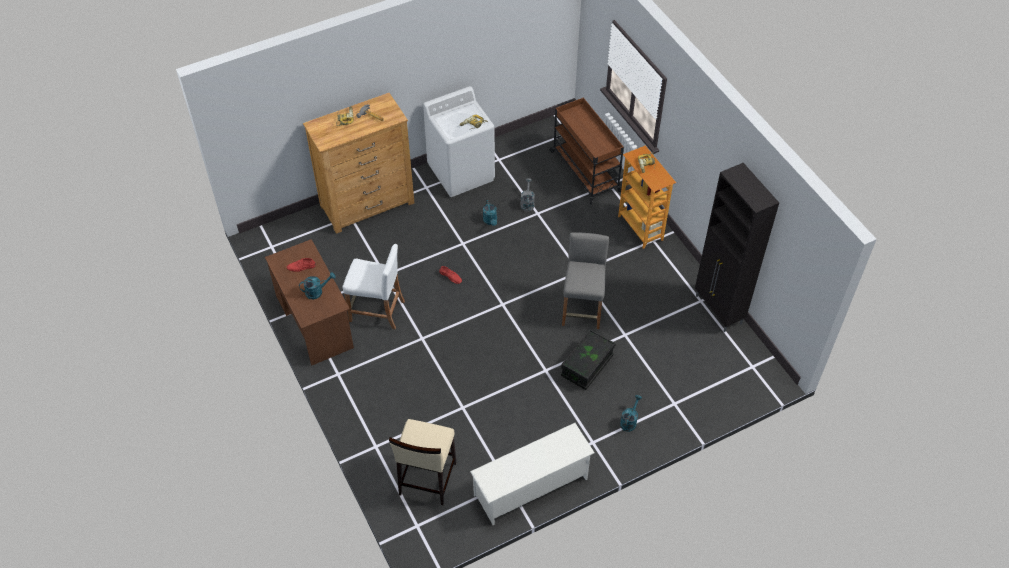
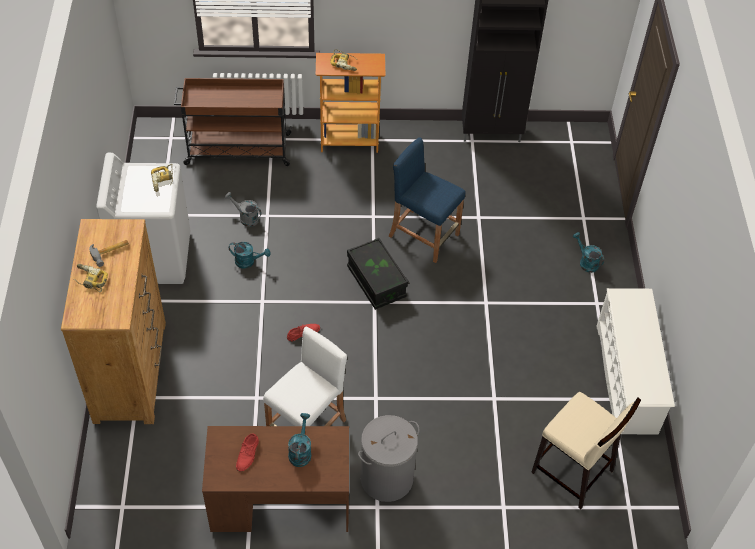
camera: 65 degrees left, 0 degrees up
(362, 370) = (386, 477): none -> grey laundry basket
(582, 308) = (423, 235): grey stool -> blue stool
(587, 366) = (500, 265): black storage box -> black storage box (376, 282)

